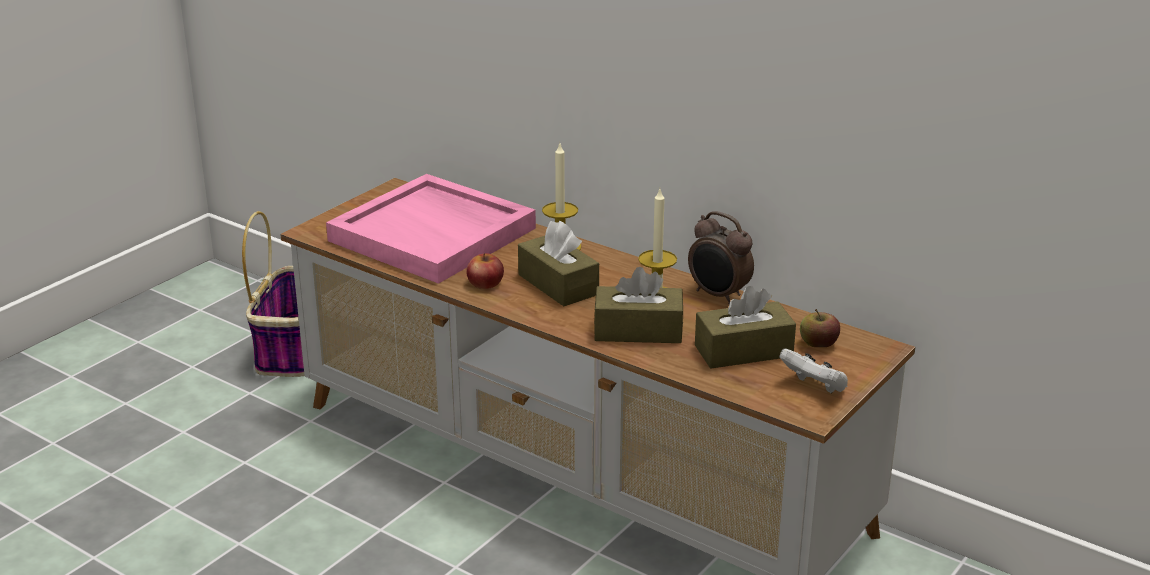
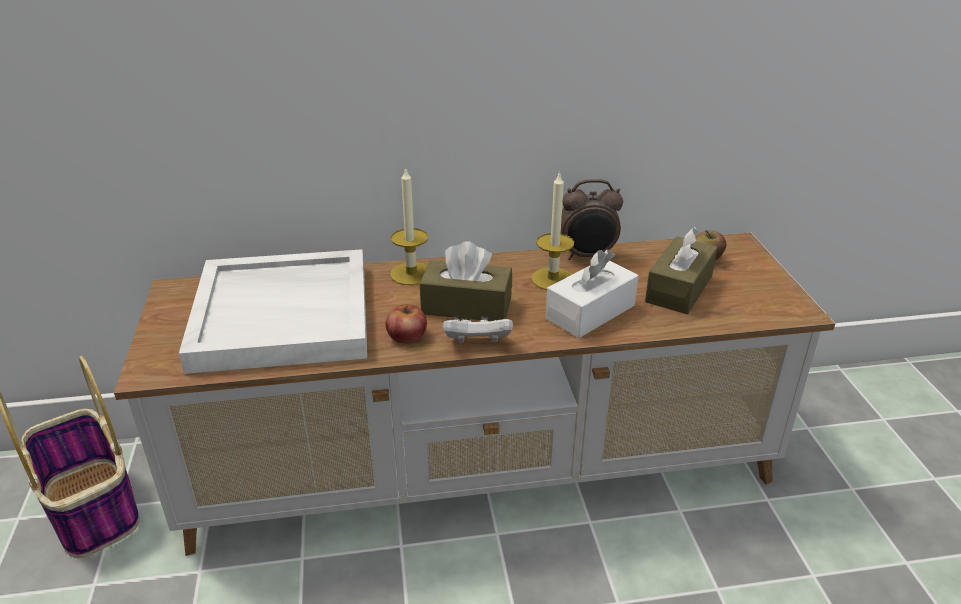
camera: 45 degrees left, 5 degrees up
(434, 234) = (284, 314): pink tray -> white tray
(638, 331) = (590, 312): brown tissue box -> white tissue box
(814, 387) = (764, 291): white game controller -> white game controller (477, 344)

